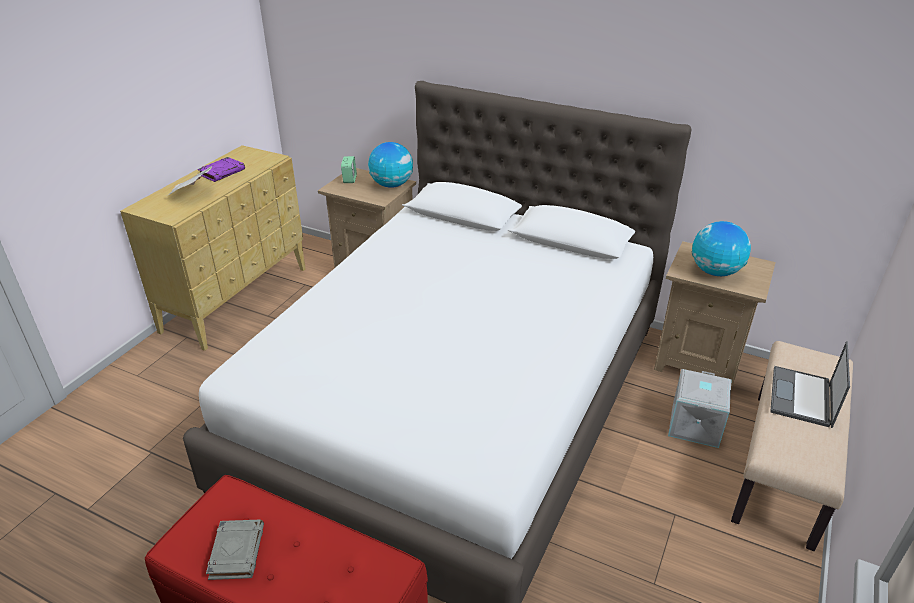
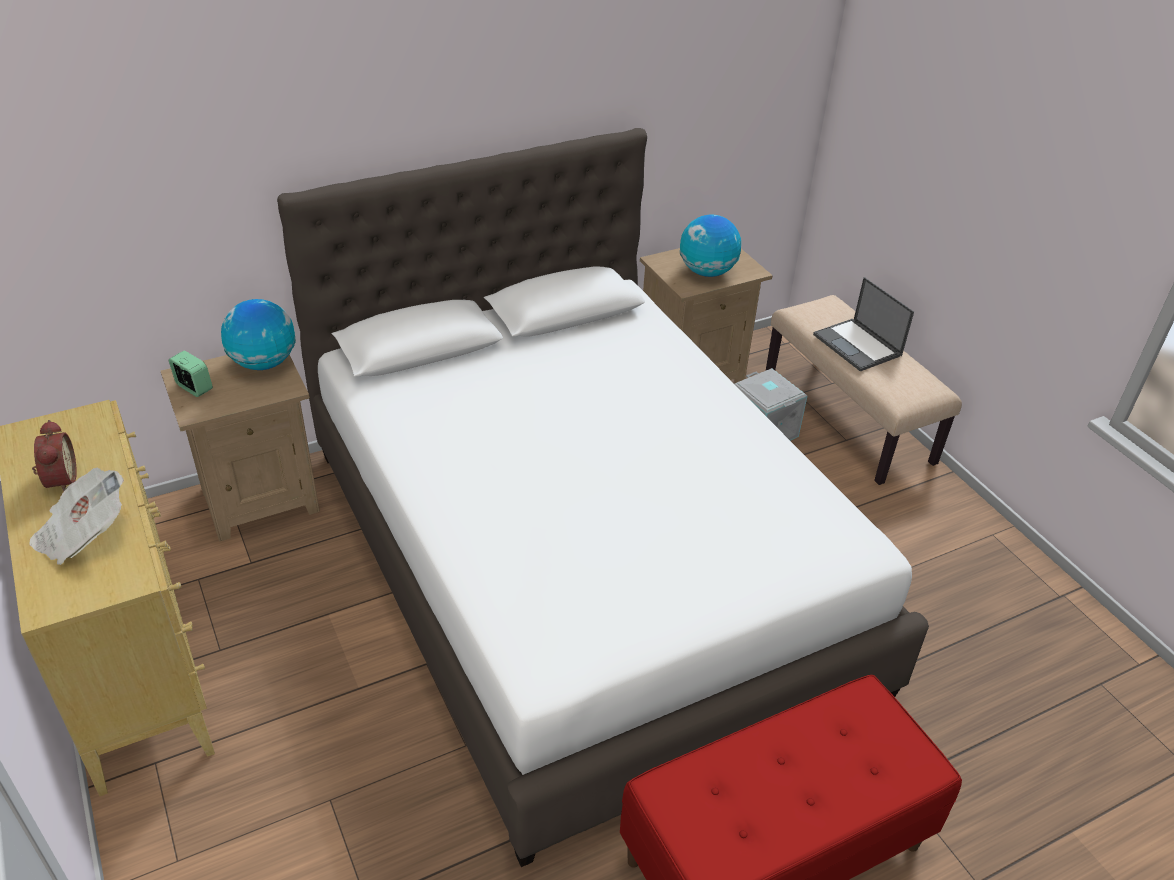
camera: 55 degrees left, 5 degrees up
(222, 172) = (59, 480): purple book -> alarm clock
(236, 551) = (759, 815): grey book -> none

